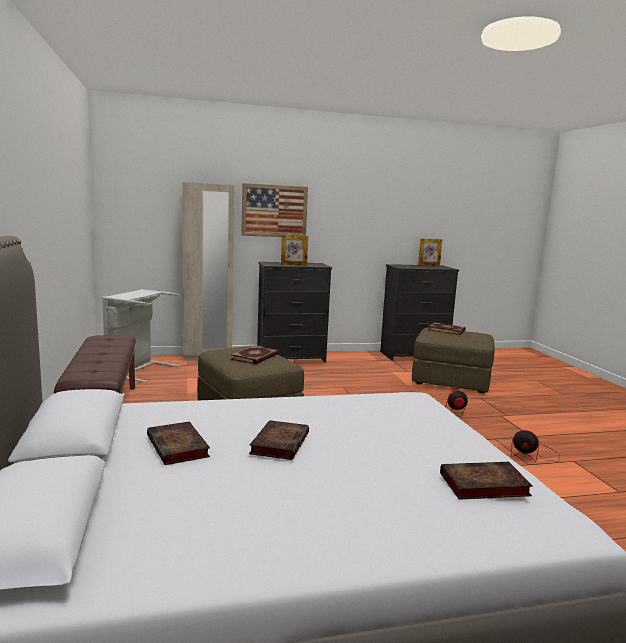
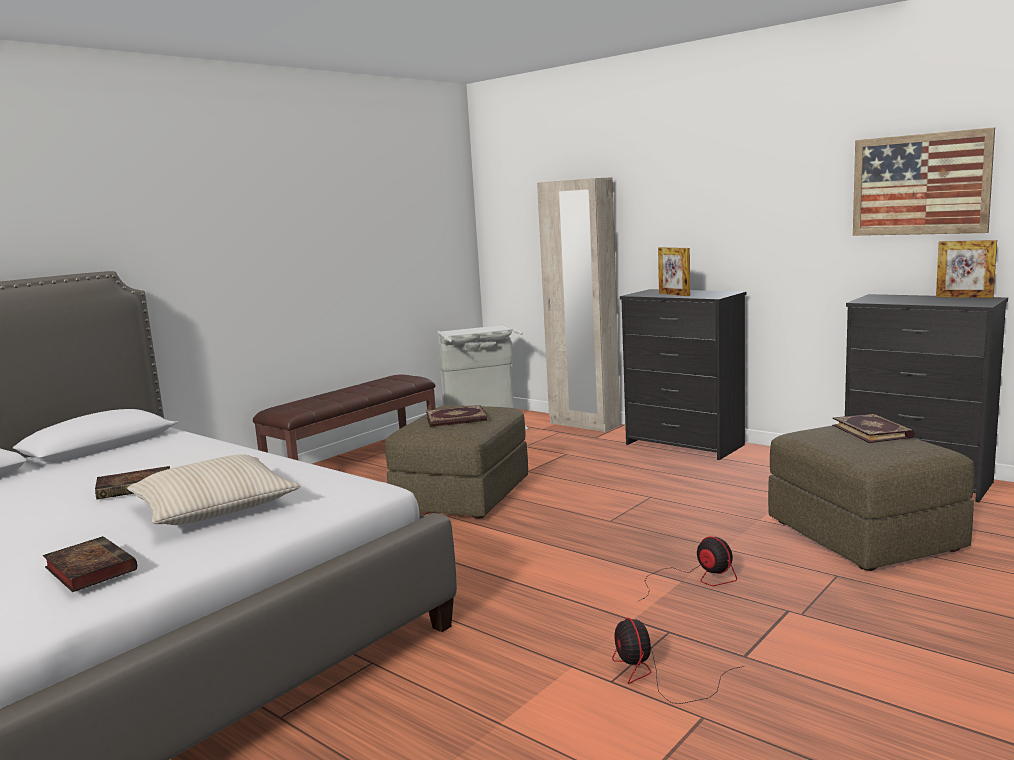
camera: 55 degrees right, 0 degrees up
(179, 448) = (98, 470): book -> none
(274, 211) = (672, 209): picture -> picture (920, 184)
(382, 433) = (214, 507): none -> beige pillow

